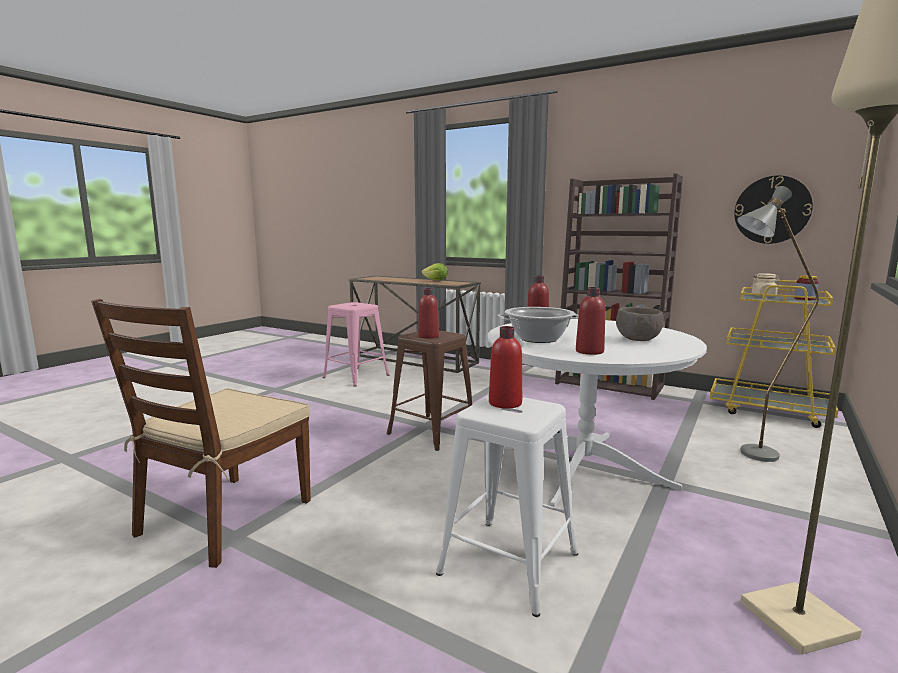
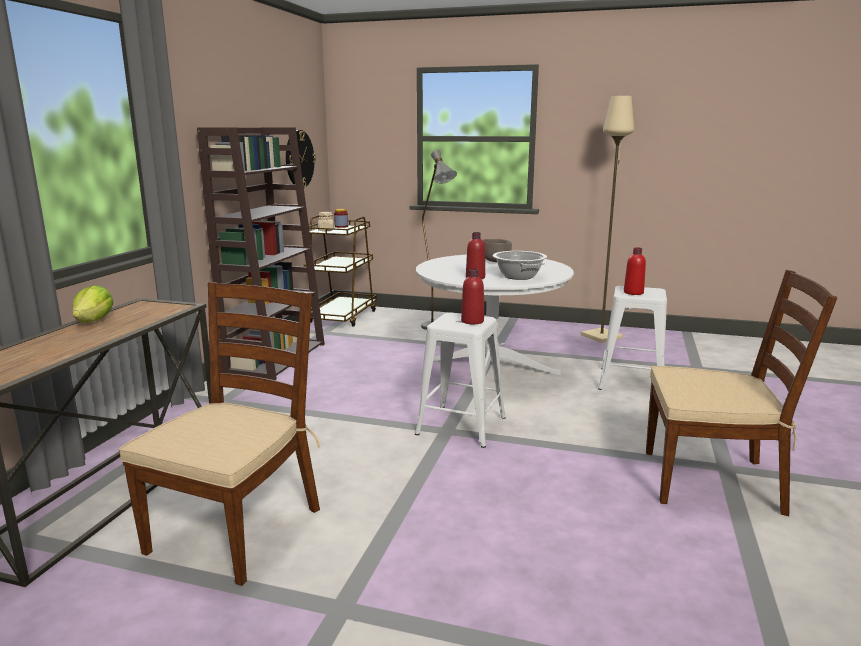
camera: 105 degrees left, 5 degrees up
(356, 376) = (236, 529): pink stool -> brown chair
(432, 431) = (461, 425): brown stool -> white stool
(589, 351) = (545, 268): red bottle -> none
(769, 411) = (342, 317): yellow cart -> brown cart

